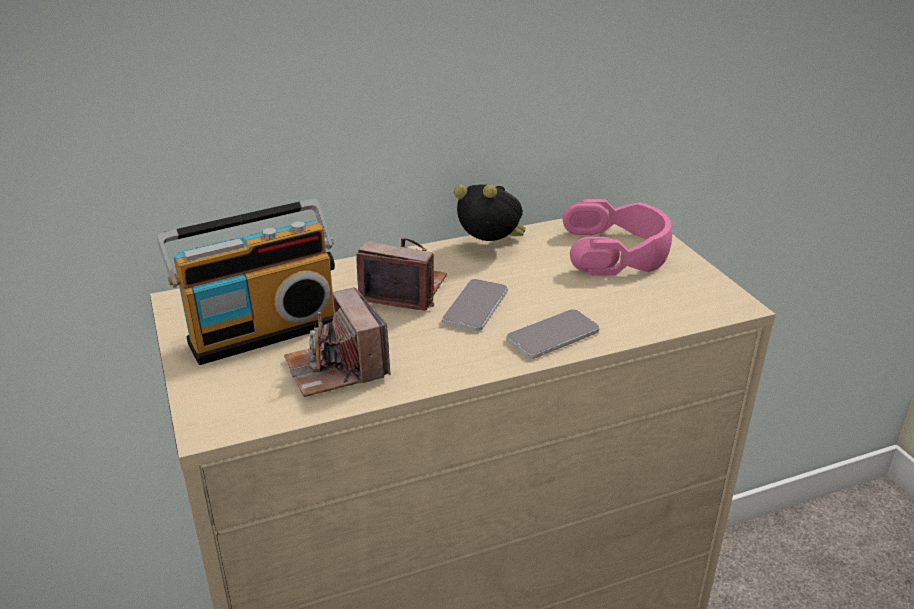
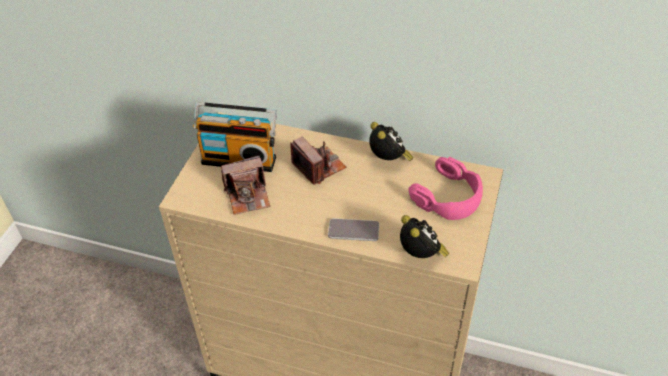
camera: 40 degrees right, 15 degrees up
(336, 368) = (248, 196): camera -> camera turned 120 degrees counterclockwise
(475, 306) = (339, 194): phone -> none
(675, 320) = (421, 255): none -> alarm clock

